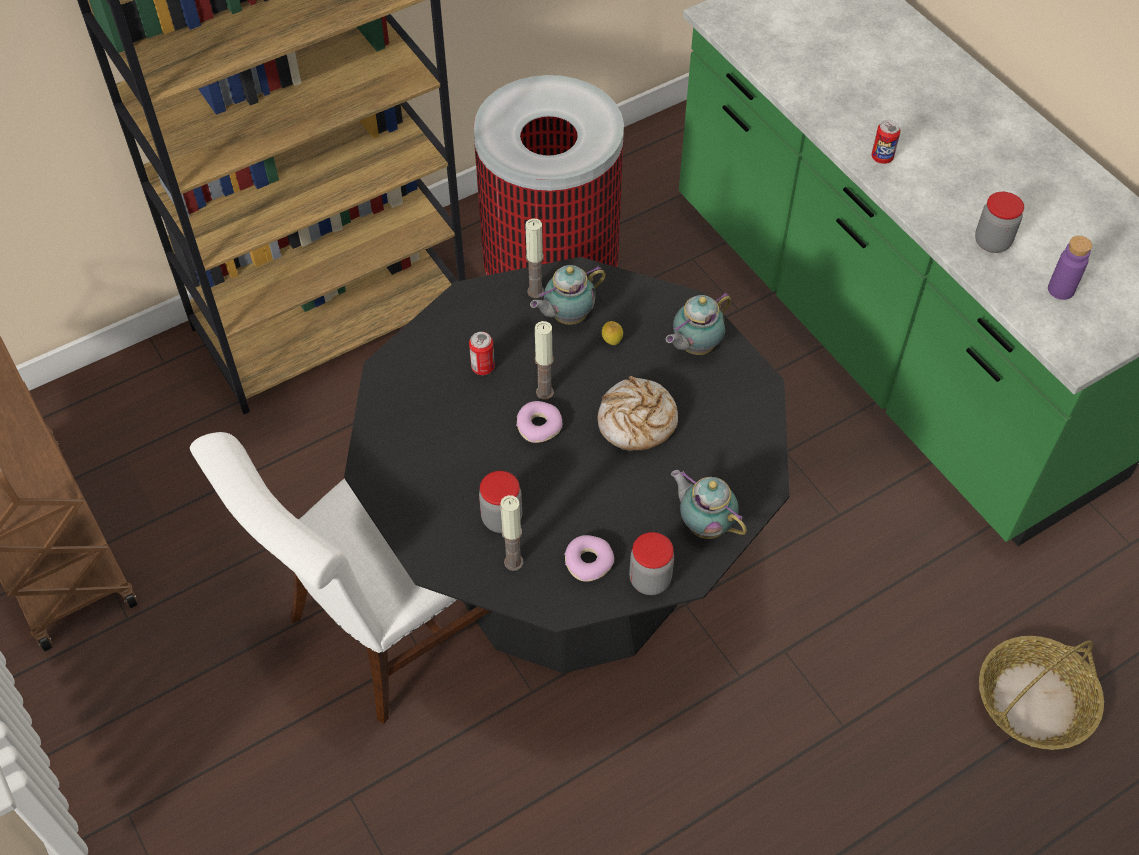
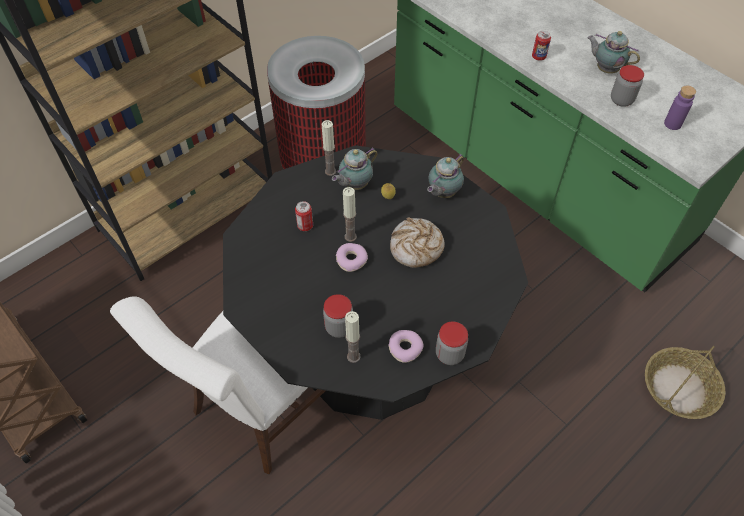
camera: 10 degrees left, 0 degrees up
(704, 524) = (477, 310): teapot -> teapot (605, 69)

